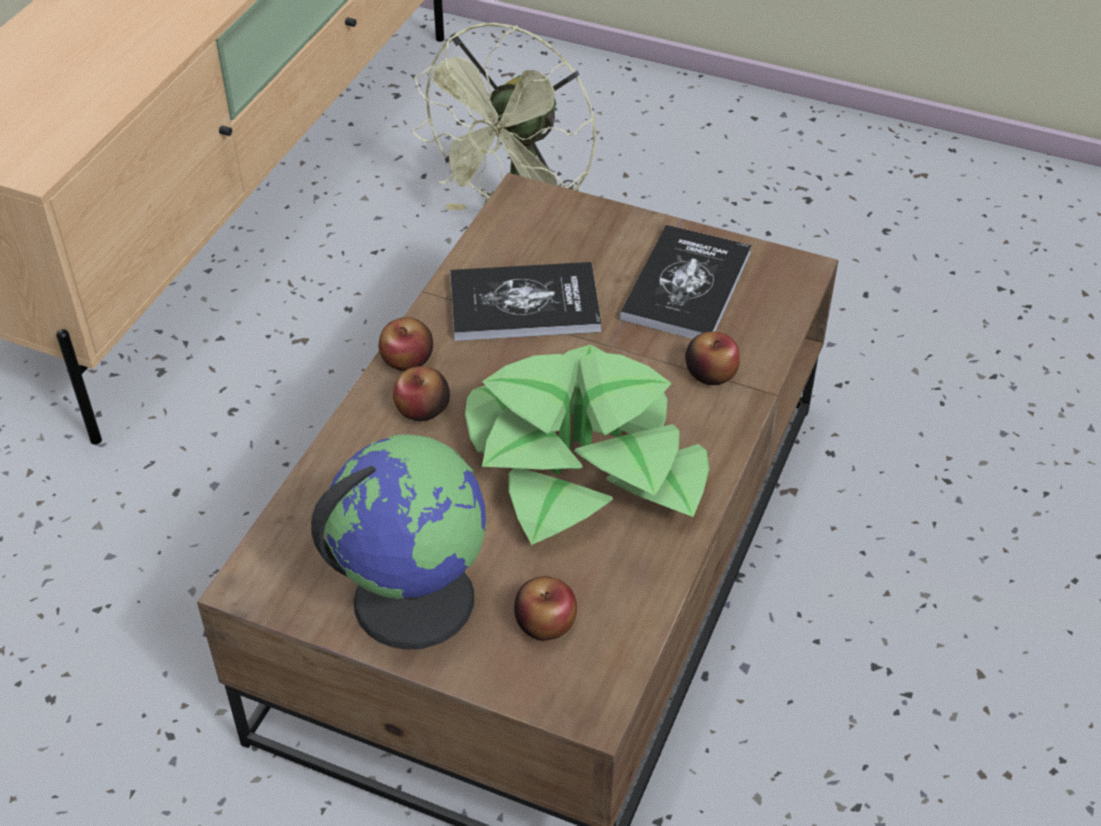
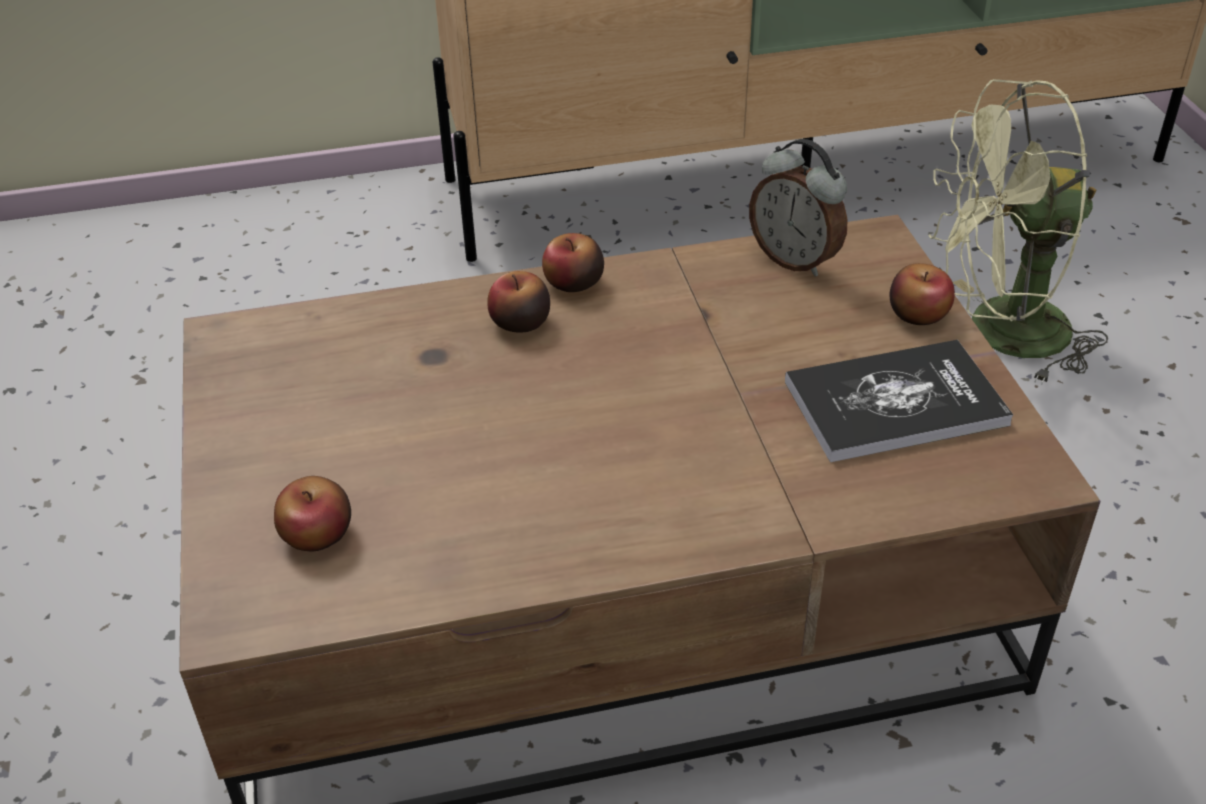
camera: 55 degrees right, 5 degrees down
(413, 597) = (281, 432): globe -> none
(503, 243) = (795, 260): none -> alarm clock
(524, 304) = (729, 312): book -> none
(583, 463) = (554, 456): potted plant -> none
(711, 373) = (785, 484): apple -> apple (918, 314)

